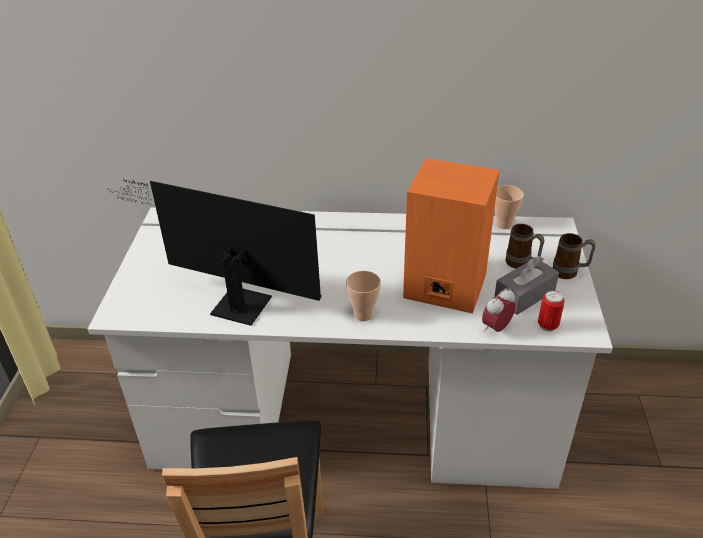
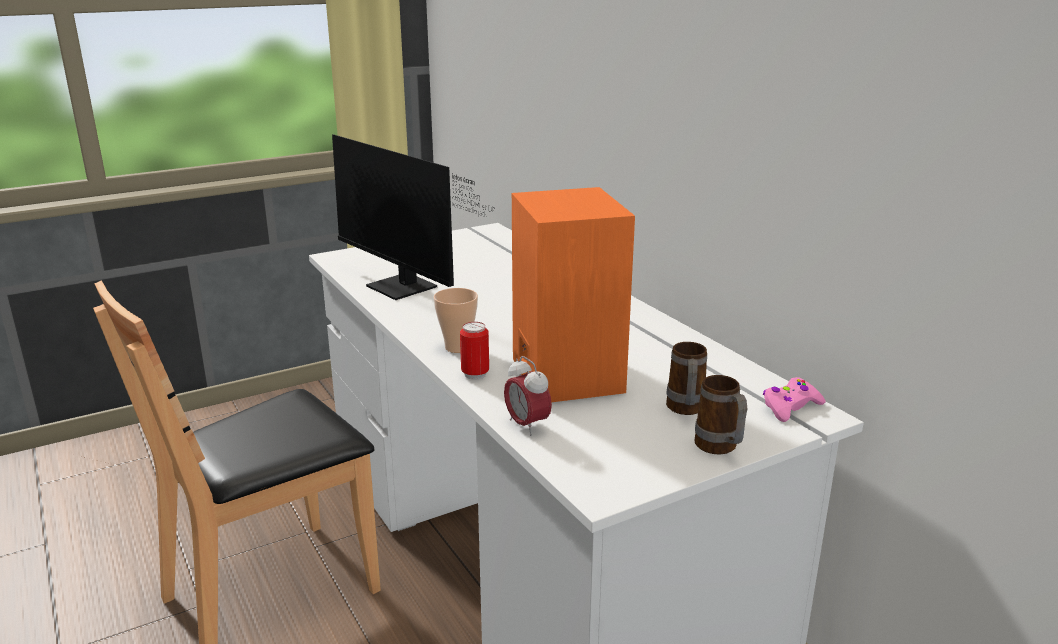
camera: 55 degrees right, 15 degrees down
(234, 302) = (405, 290): monitor -> monitor turned 150 degrees clockwise
(496, 328) = (527, 425): alarm clock -> alarm clock turned 135 degrees counterclockwise
(504, 224) = (754, 378): cup -> none
(524, 295) = (620, 428): grey tissue box -> none
(543, 230) = (790, 407): none -> pink game controller
(547, 325) = (577, 459): can -> can (475, 374)

